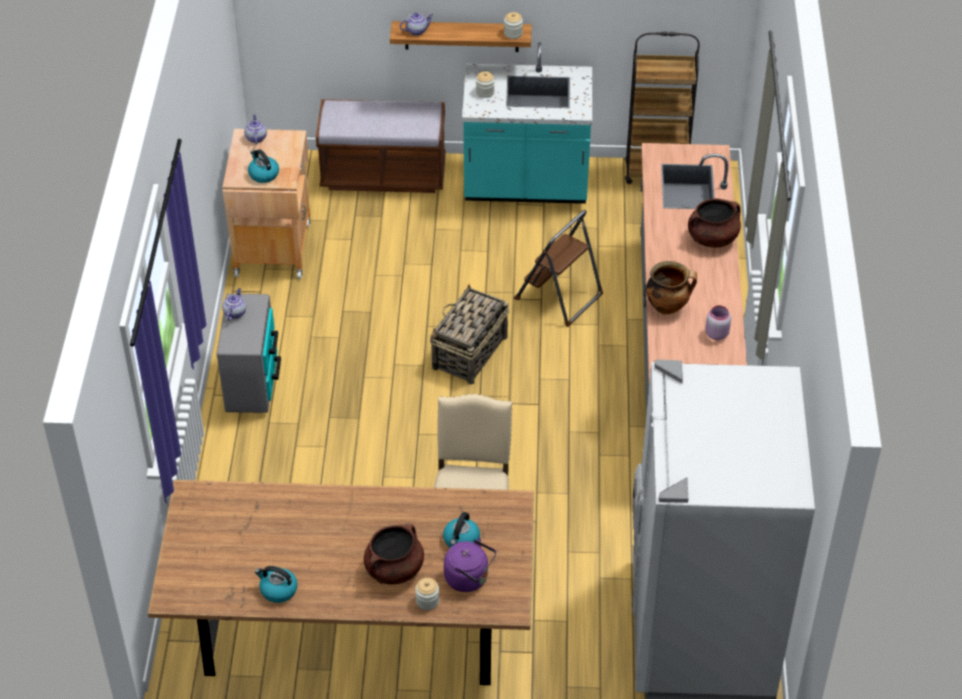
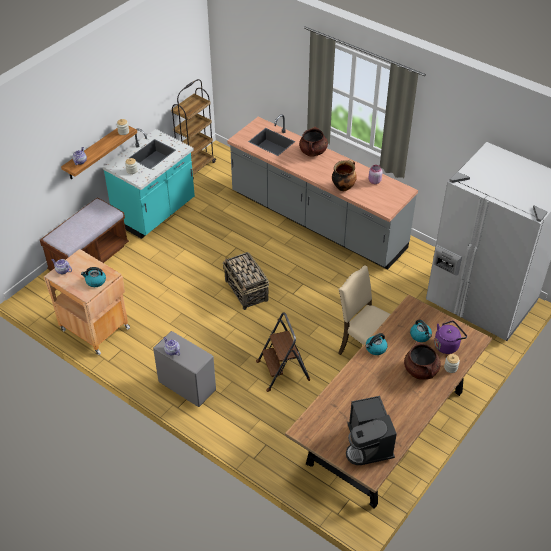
camera: 55 degrees left, 0 degrees up
(218, 571) = (368, 444): none -> coffee machine
(278, 590) = (400, 424): kettle -> kettle (375, 348)
(561, 297) = (242, 240): brown step ladder -> brown step ladder (285, 370)

